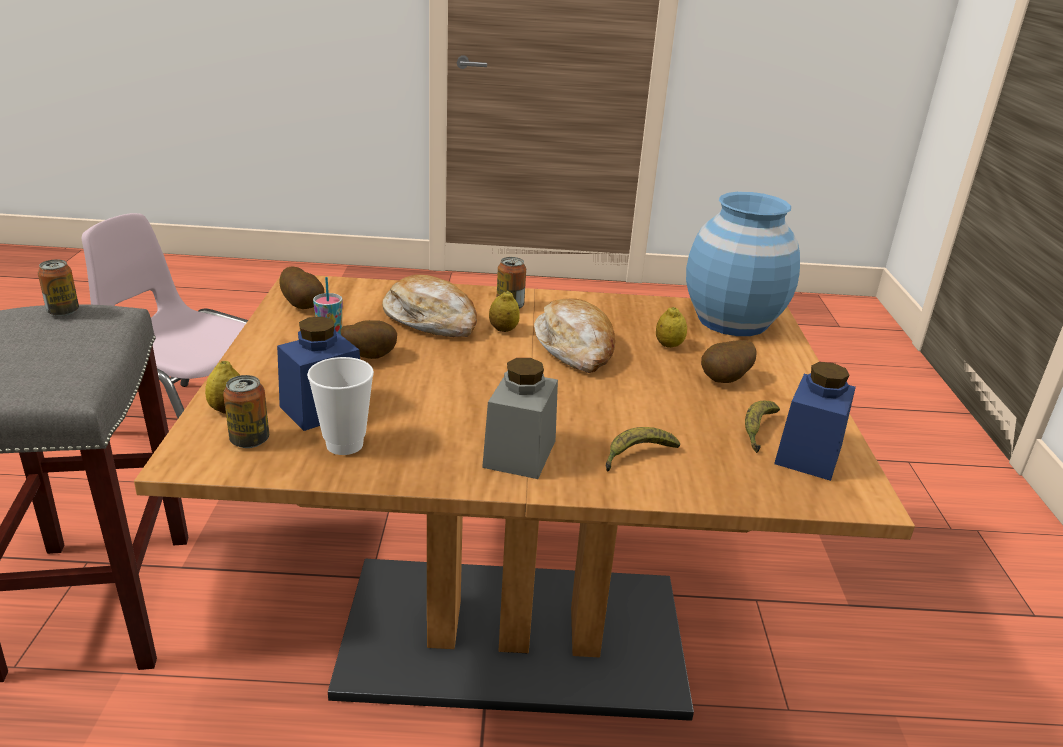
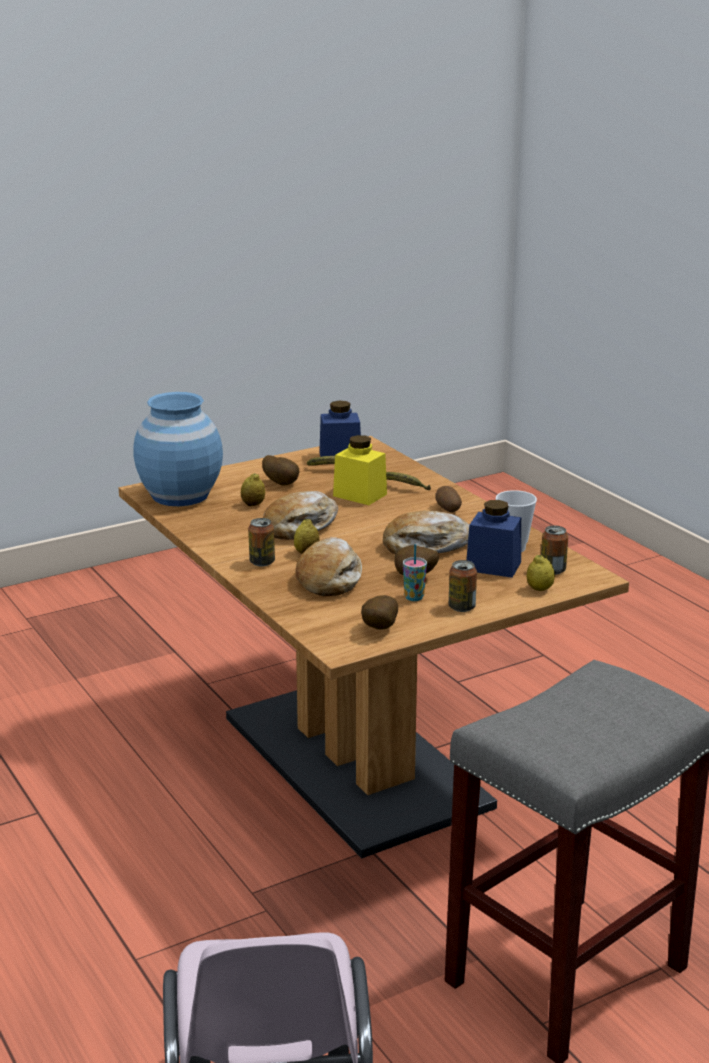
camera: 120 degrees left, 5 degrees down
(63, 311) = (531, 737): can -> can (462, 607)
(432, 393) = (426, 546): none -> bread
(519, 453) = (448, 510): grey jar -> potato
(638, 414) = (360, 495): none -> yellow jar

